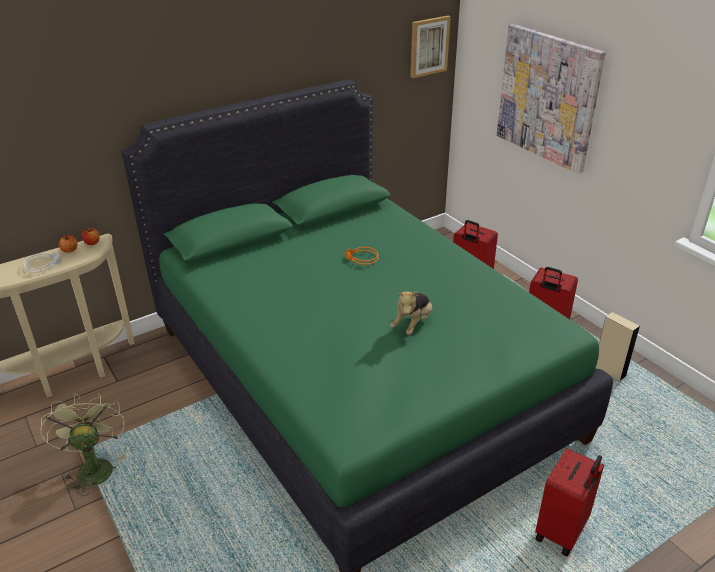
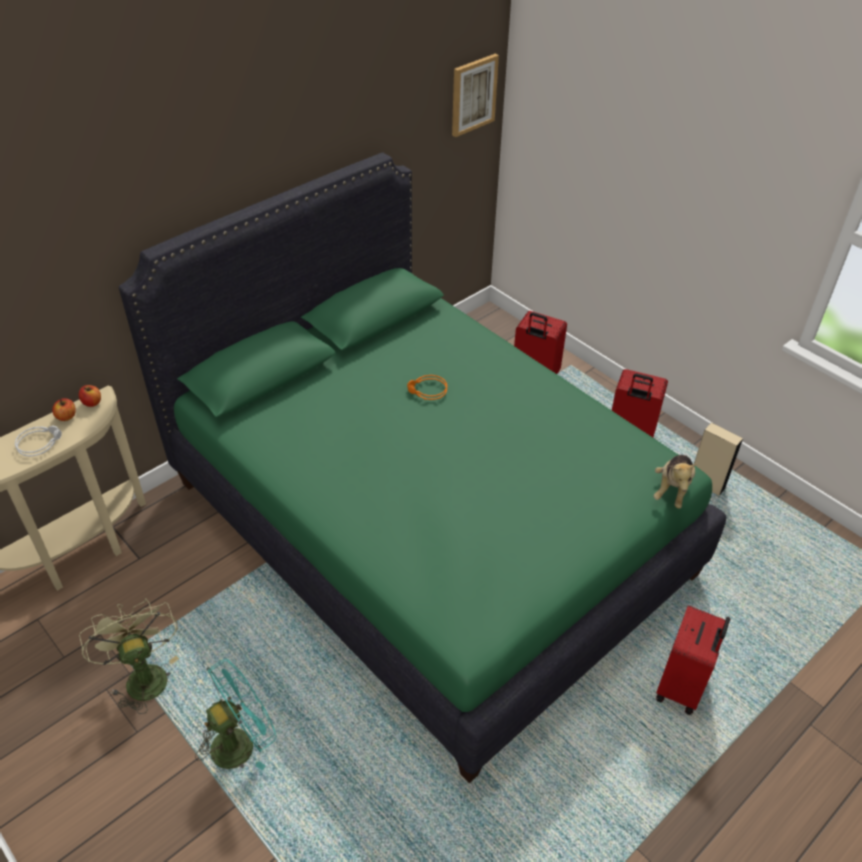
camera: 10 degrees left, 10 degrees up
(157, 527) = (240, 741): none -> turquoise fan
(413, 324) = (506, 479): plush toy -> plush toy (672, 489)
(548, 97) = (628, 166): picture -> none

